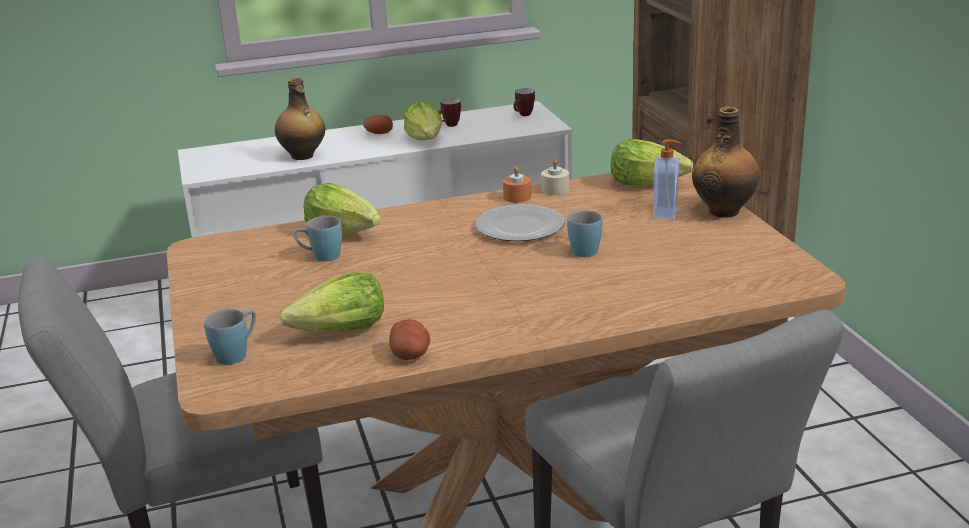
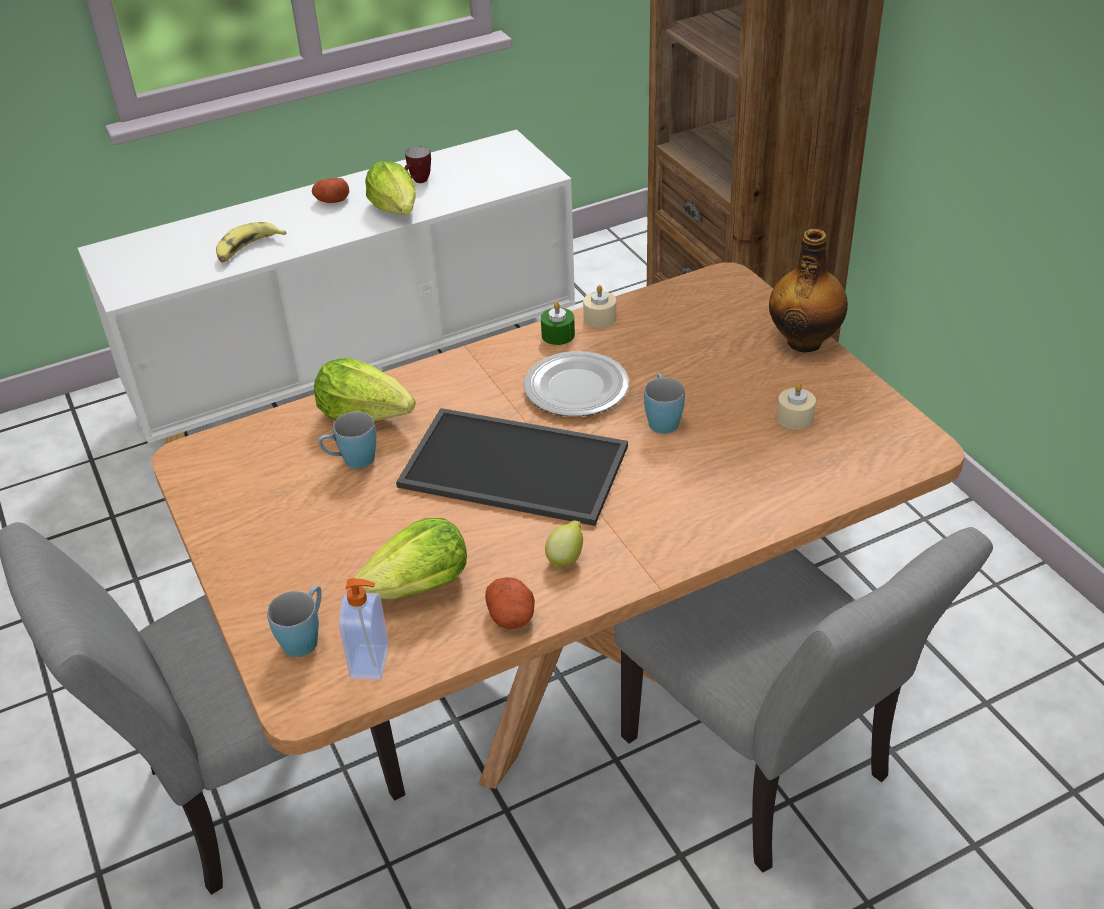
camera: 10 degrees left, 15 degrees up
(303, 156) = (247, 249): bottle -> banana
(446, 269) = (510, 468): none -> tray
(470, 323) = (566, 558): none -> lemon
(517, 197) = (558, 335): orange candle -> green candle
(523, 115) = (505, 157): mug -> none
(647, 183) = (704, 299): lettuce -> none
(666, 214) = (740, 351): soap dispenser -> soap dispenser (371, 662)
(699, 254) = (795, 418): none -> beige candle

